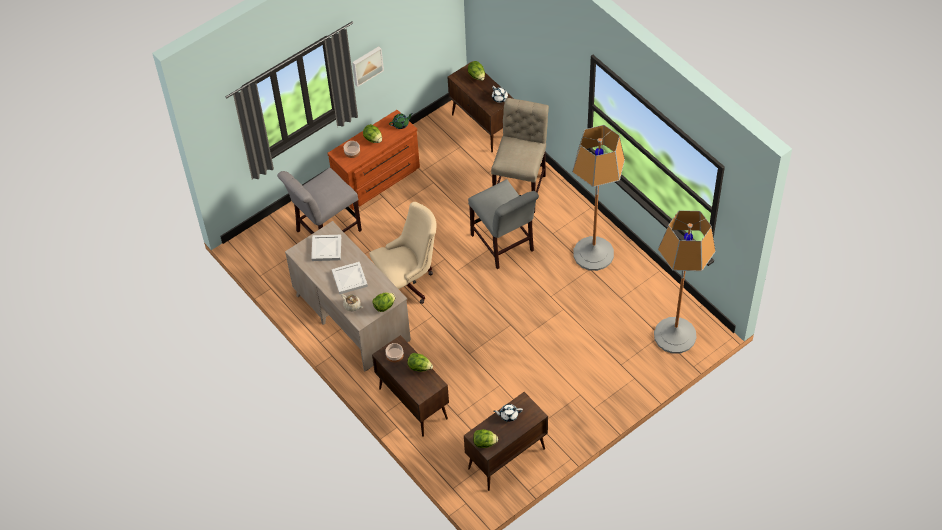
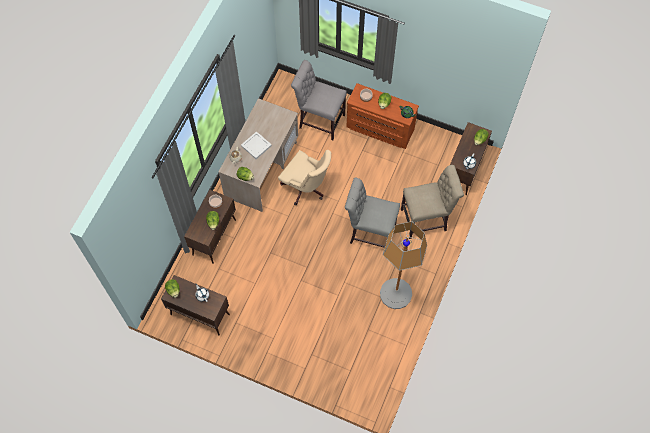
camera: 60 degrees right, 10 degrees up
(326, 249) = (272, 120): white tray -> none
(366, 65) = (414, 61): picture -> none
(504, 245) = (370, 232): grey chair -> grey chair turned 75 degrees clockwise
(675, 335) = (355, 380): floor lamp -> none

